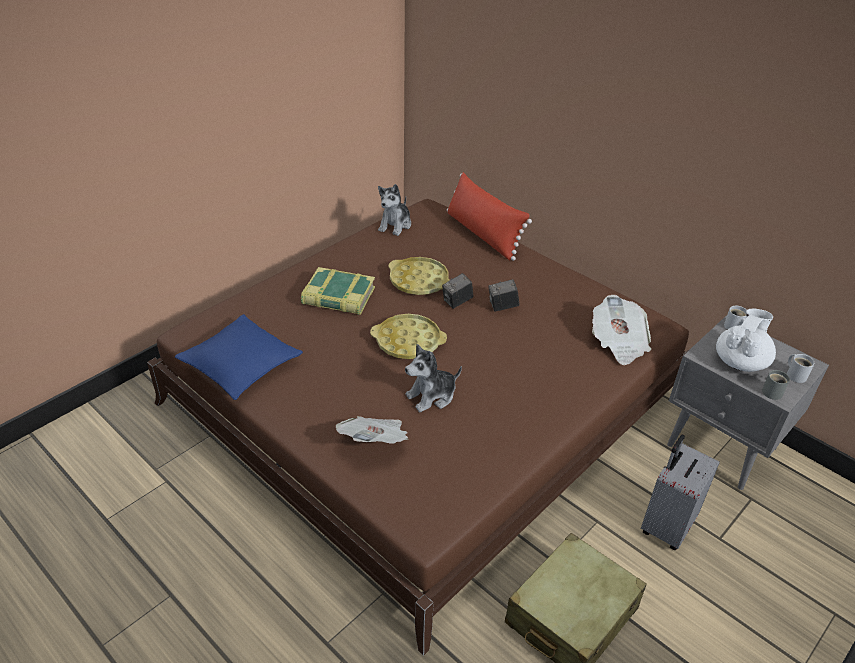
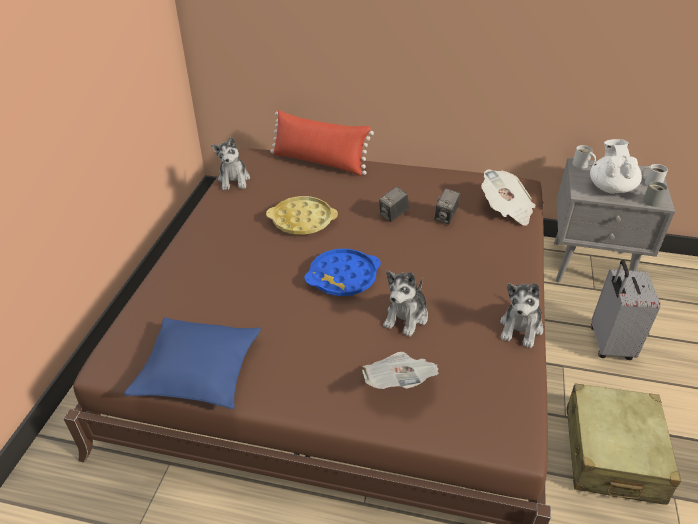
camera: 30 degrees left, 0 degrees up
(338, 297) = (241, 263): book -> none
(408, 341) = (343, 277): yellow tray -> blue tray
(457, 302) = (352, 226): camera -> camera (445, 217)
(523, 450) = (521, 328): none -> plush toy

